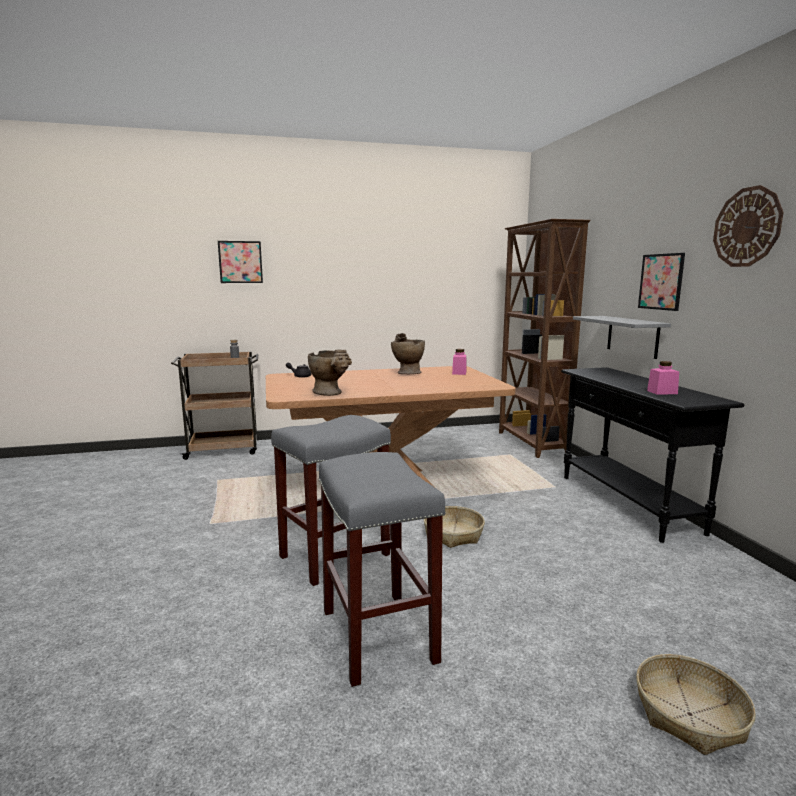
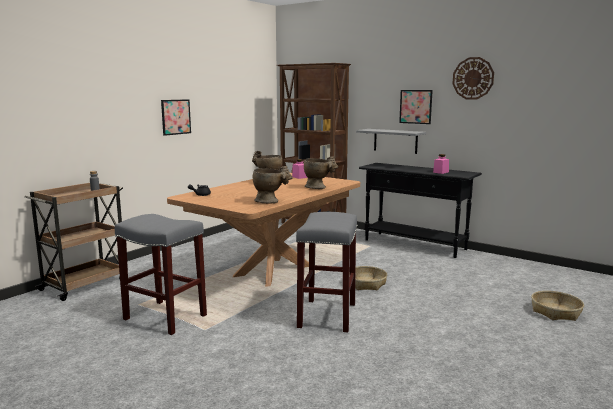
camera: 40 degrees left, 0 degrees up
(240, 262) = (77, 93): picture -> picture (176, 117)
(376, 634) = (419, 337): grey stool -> grey stool (164, 317)
(436, 387) = (319, 187): none -> beige vase

